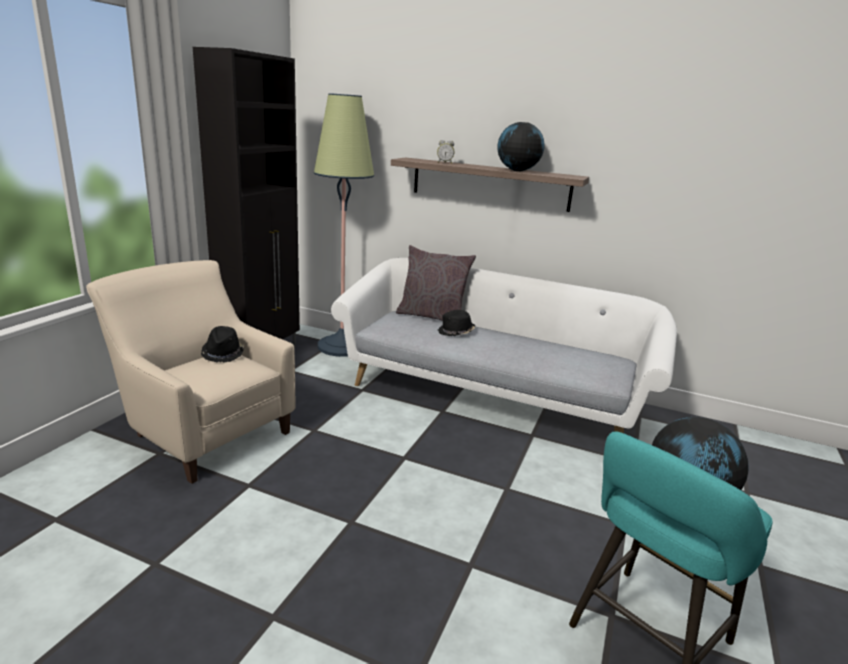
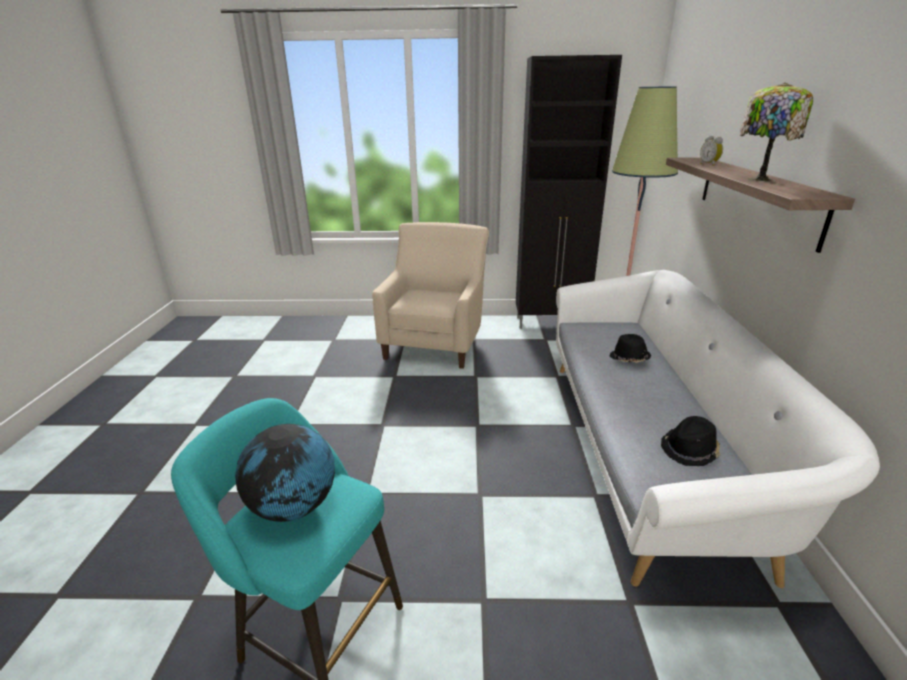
camera: 70 degrees right, 5 degrees up
(223, 353) = (447, 292): black hat -> black hat (690, 450)
(432, 316) = (652, 340): grey pillow -> none
(517, 170) = (758, 179): globe -> table lamp

